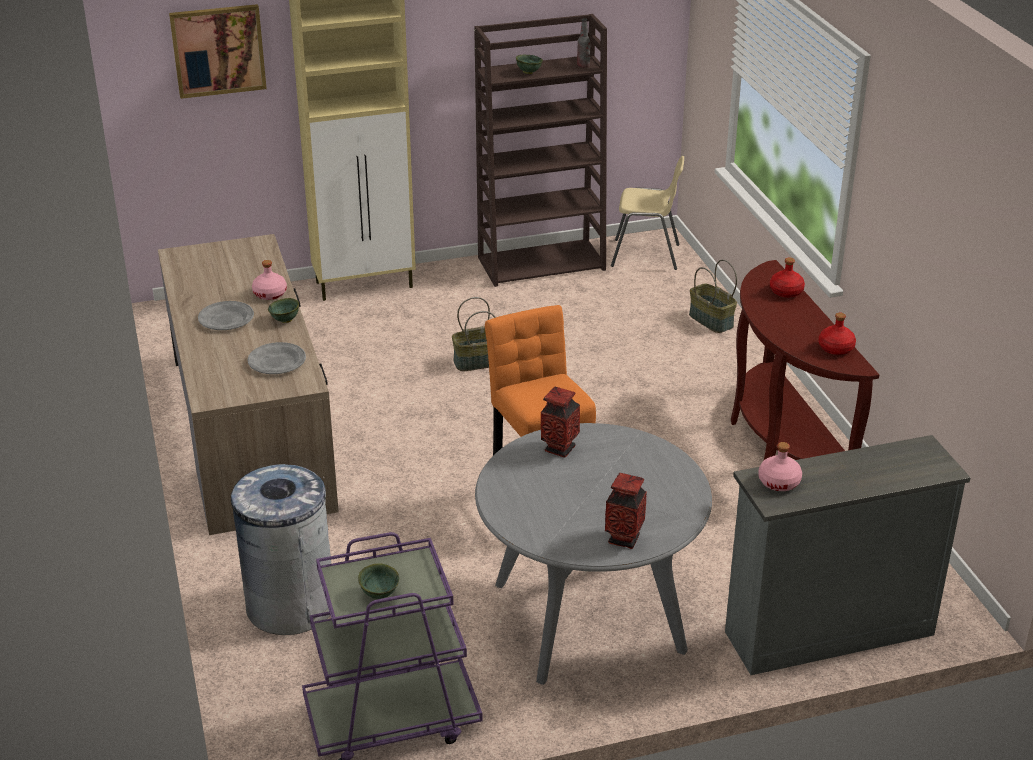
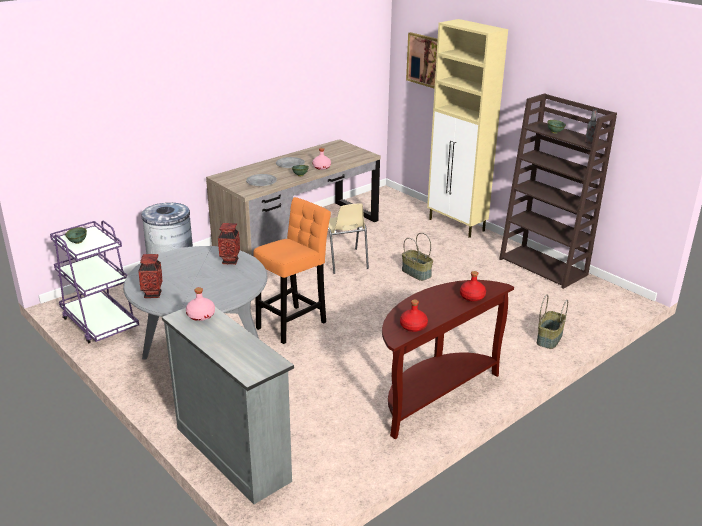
camera: 65 degrees right, 5 degrees down
(646, 255) = (600, 298): beige chair -> beige chair (344, 261)

